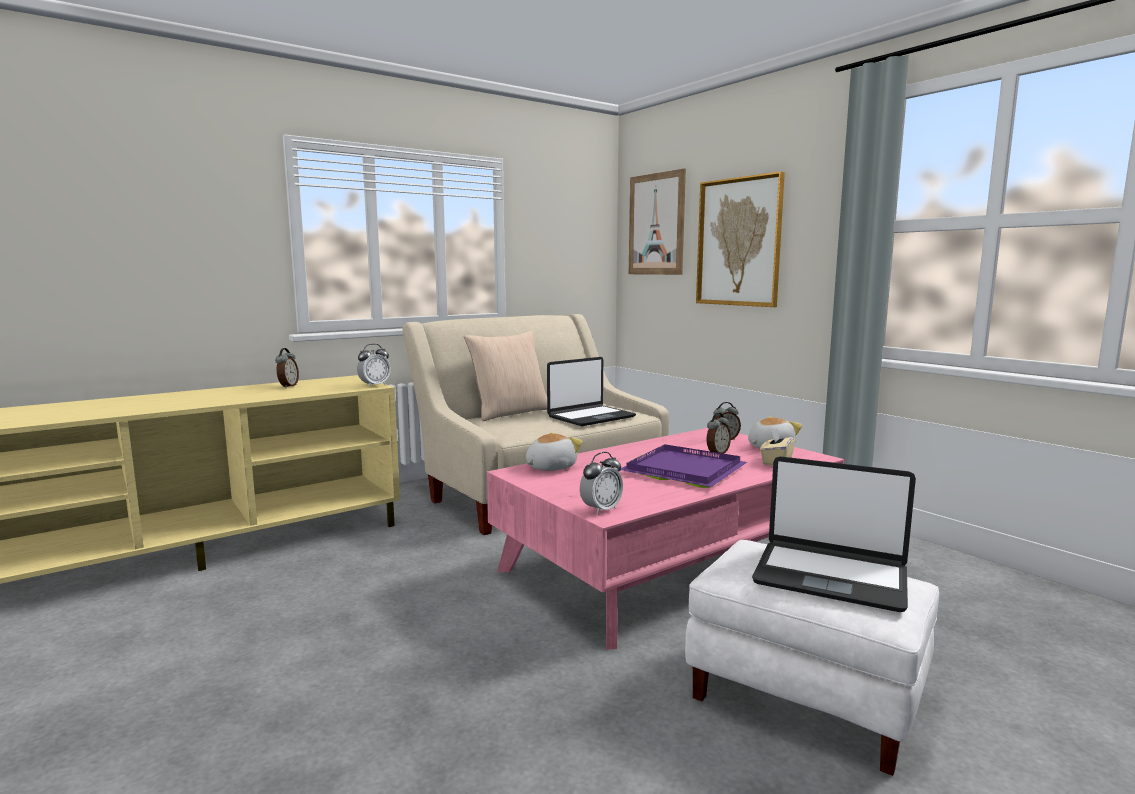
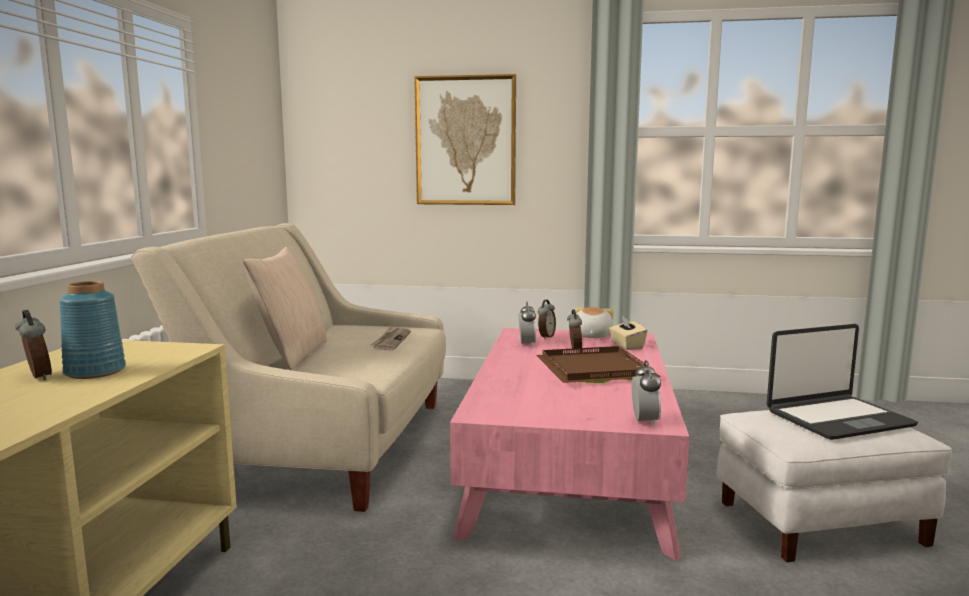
camera: 45 degrees left, 0 degrees up
(310, 388) = (96, 371): none -> blue vase
(374, 385) = (186, 347): alarm clock -> alarm clock (527, 344)
(550, 467) = (494, 399): plush toy -> none
(590, 417) = (391, 340): laptop -> newspaper
(656, 224) = (348, 118): picture -> none
(685, 471) = (597, 370): purple tray -> brown tray

